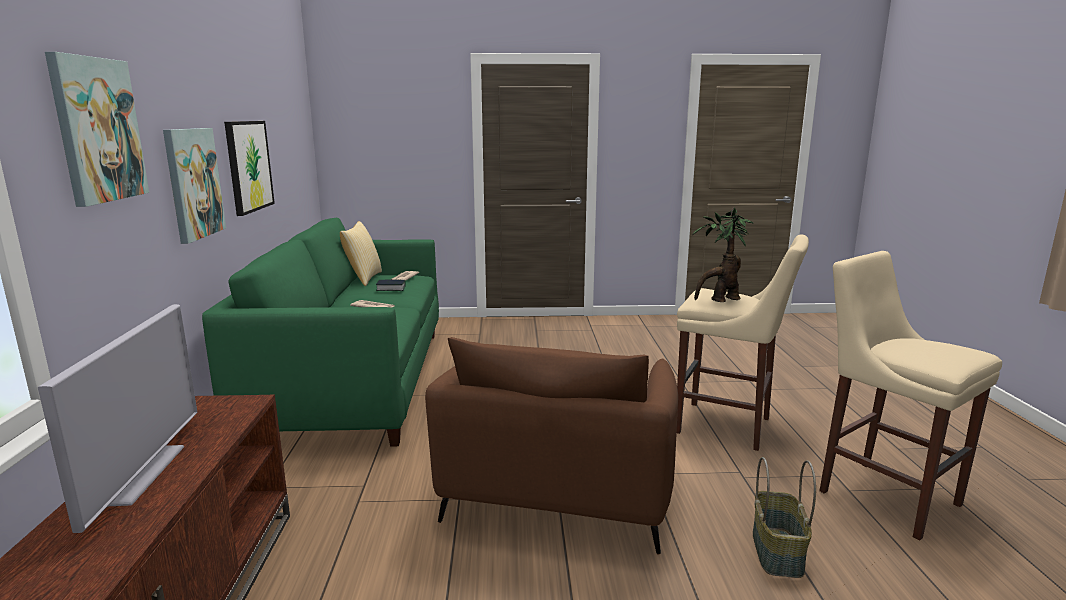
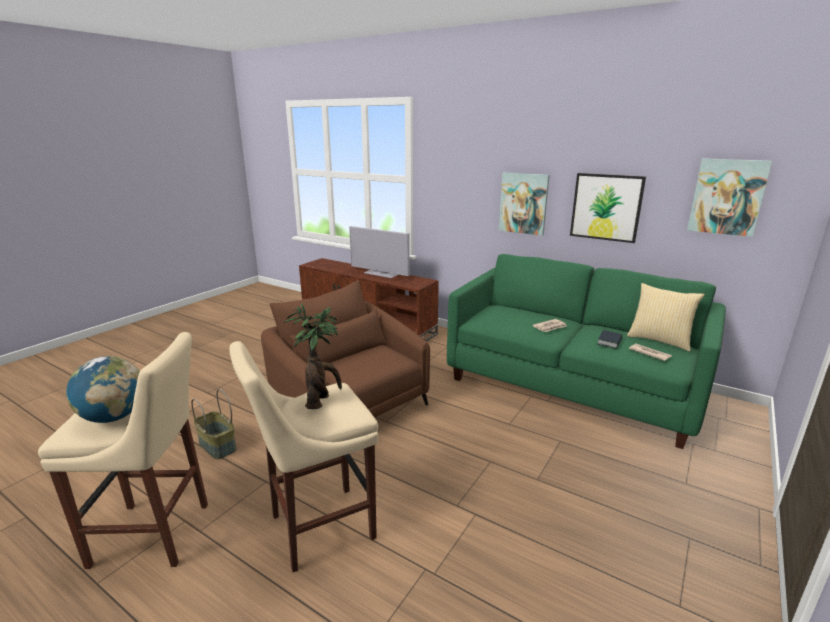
camera: 125 degrees right, 5 degrees up
(97, 130) = (457, 168): picture -> picture (727, 197)
(923, 346) = (114, 417): none -> globe

